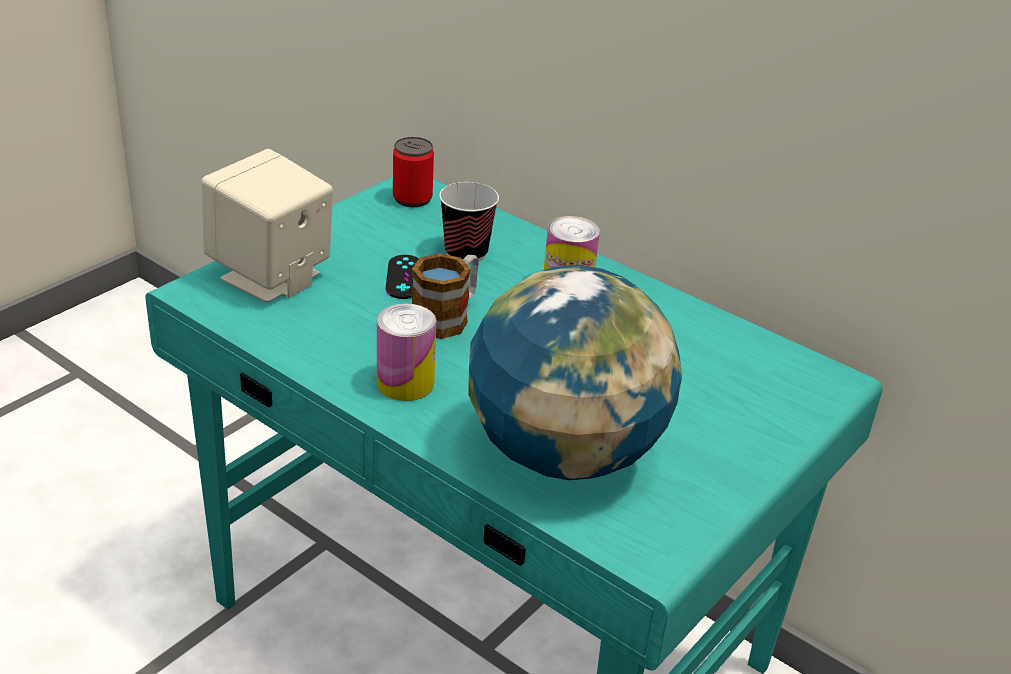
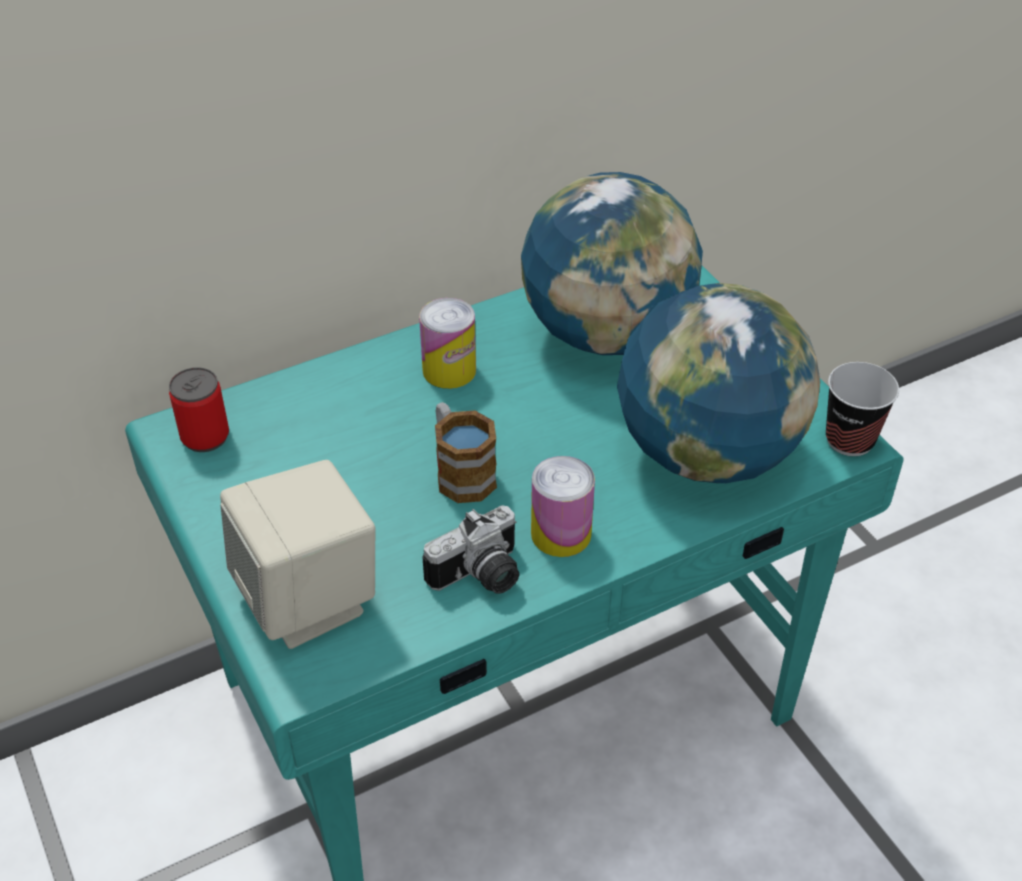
camera: 65 degrees left, 10 degrees up
(333, 350) = (481, 577): none -> camera
(404, 277) = (368, 486): black game controller -> none
(466, 253) = (346, 425): cup -> cup (849, 440)
(688, 363) = (607, 334): none -> globe

